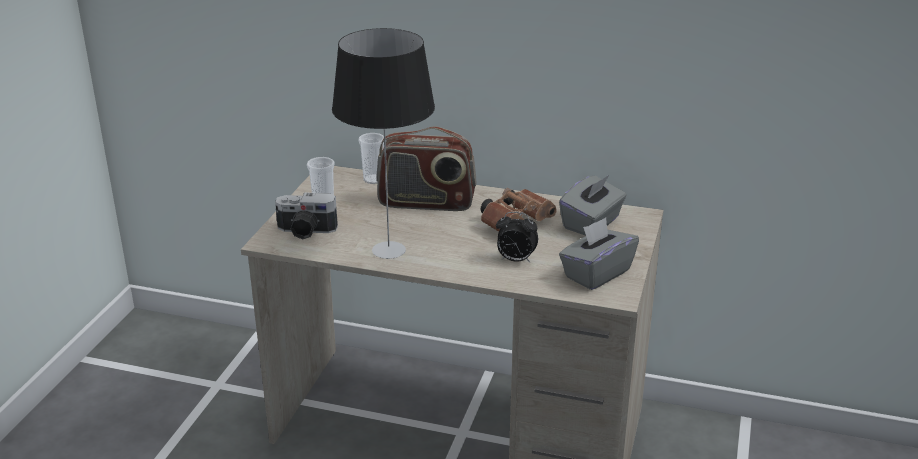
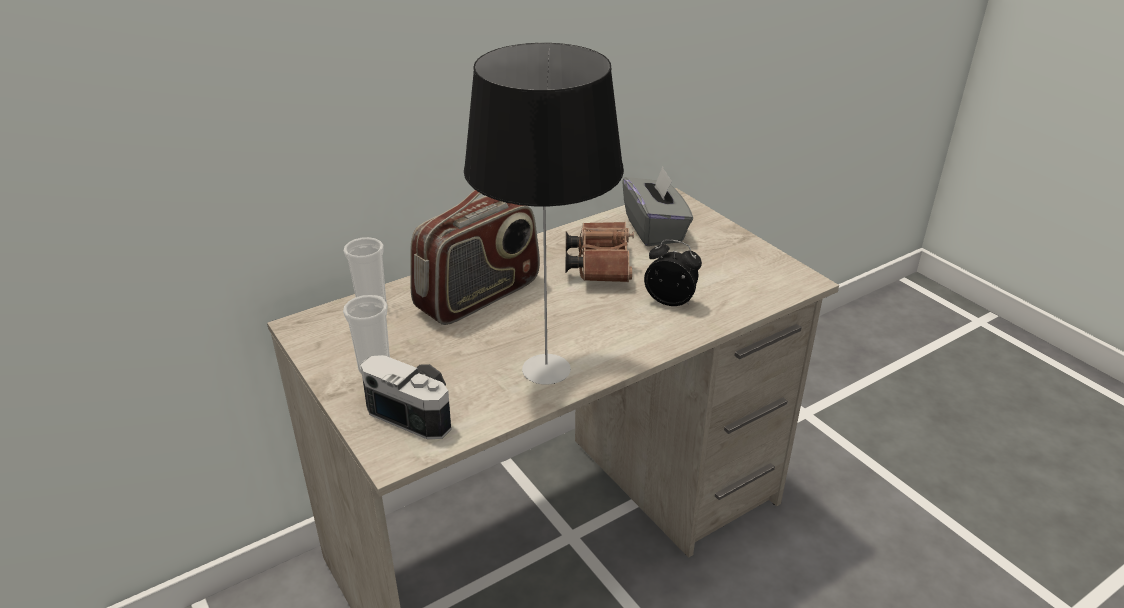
camera: 50 degrees left, 5 degrees up
(306, 231) = (416, 410): camera -> camera turned 105 degrees counterclockwise
(515, 260) = (671, 301): alarm clock -> alarm clock turned 120 degrees counterclockwise
(596, 273) = (750, 271): grey tissue box -> none

